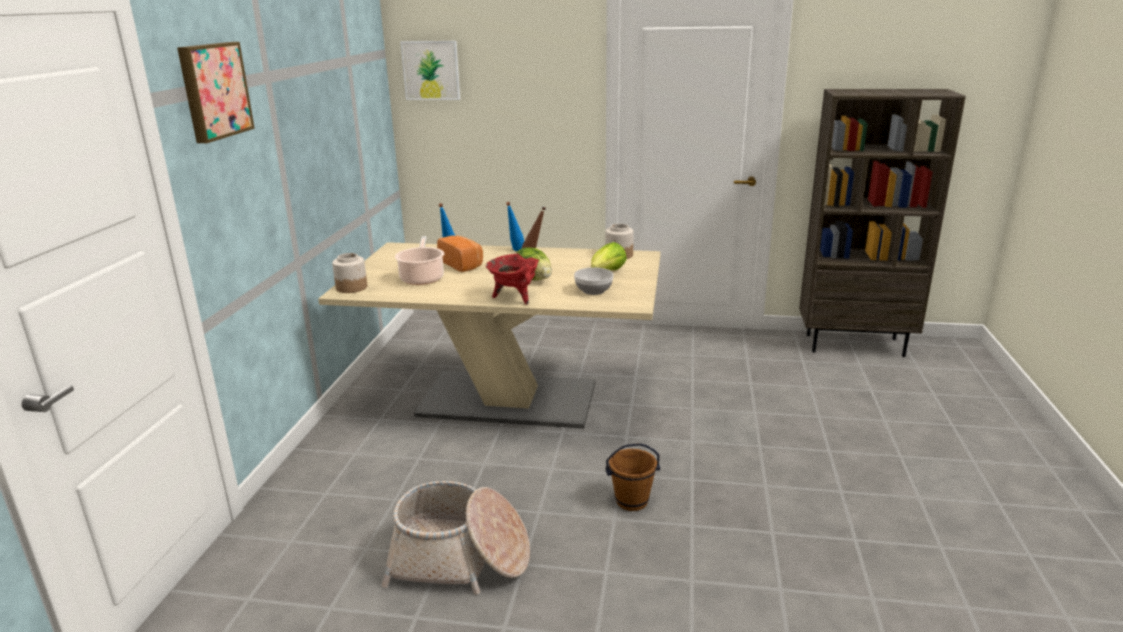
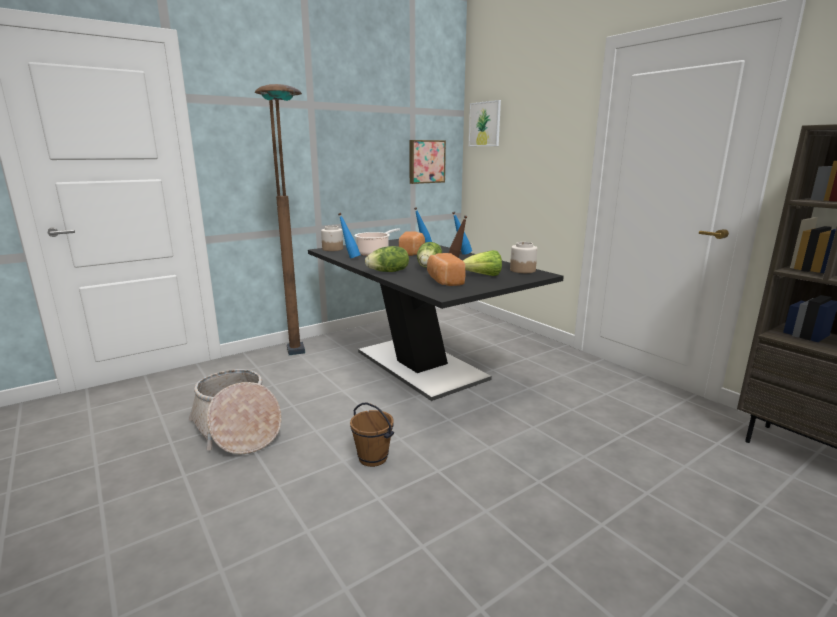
camera: 45 degrees right, 5 degrees down
(213, 91) = (248, 102): picture -> picture (426, 161)
(377, 464) = (299, 365): none -> brown floor lamp
(416, 294) = (350, 258): none -> blue bottle
(508, 399) = (420, 365): beige dining table -> black dining table
(514, 297) = (389, 272): red cooking pot -> lettuce
(593, 290) = (444, 281): bowl -> bread

